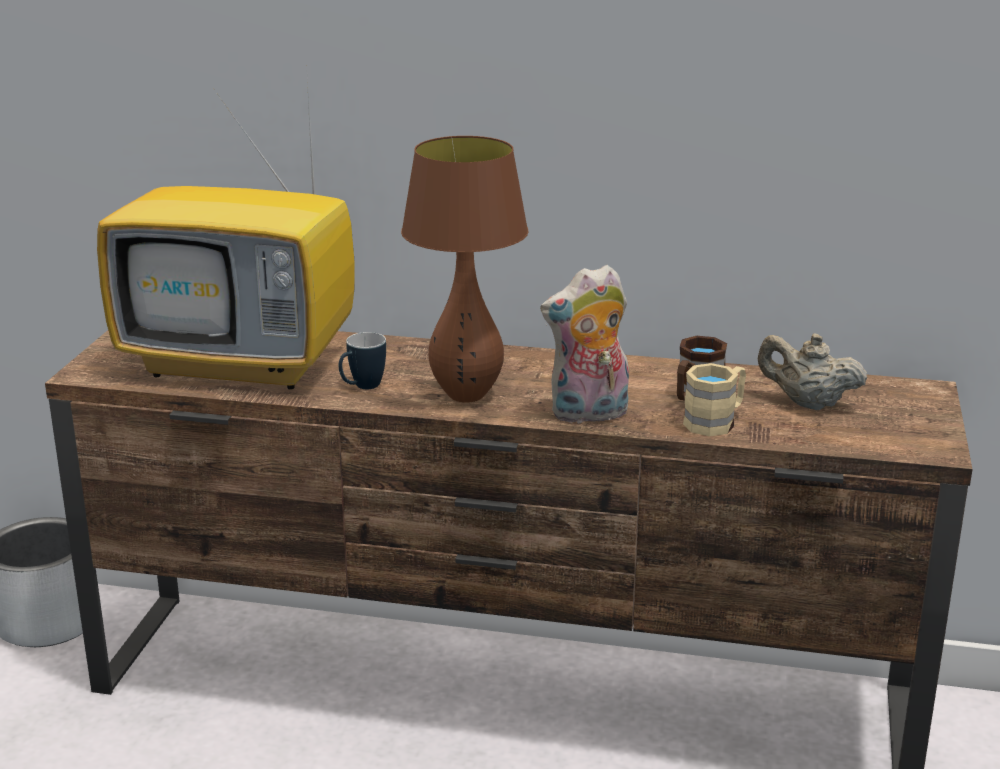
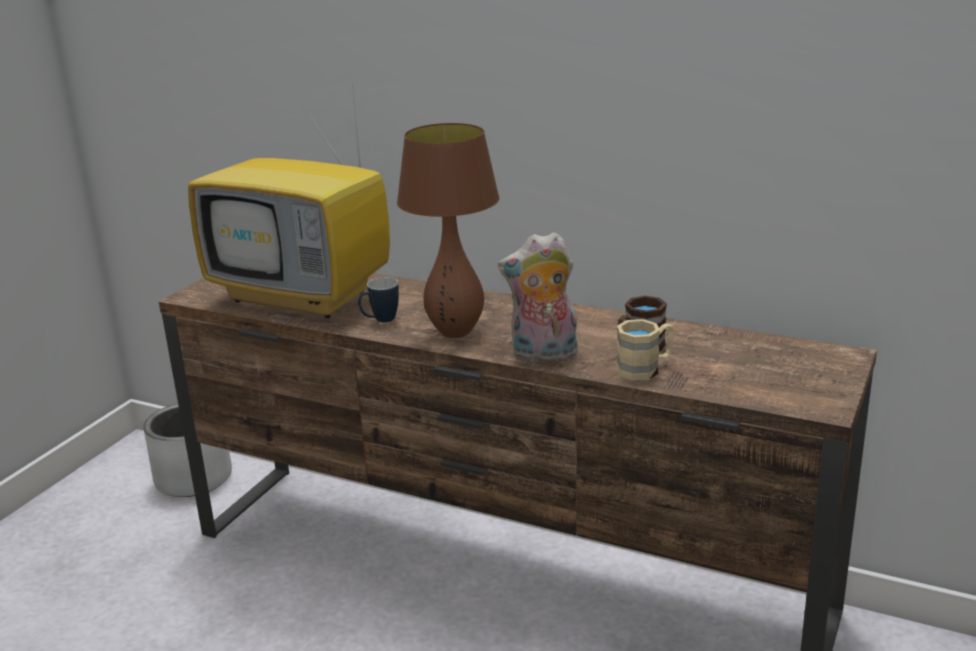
camera: 15 degrees right, 0 degrees up
(807, 404) = (732, 359): beige teapot -> none

